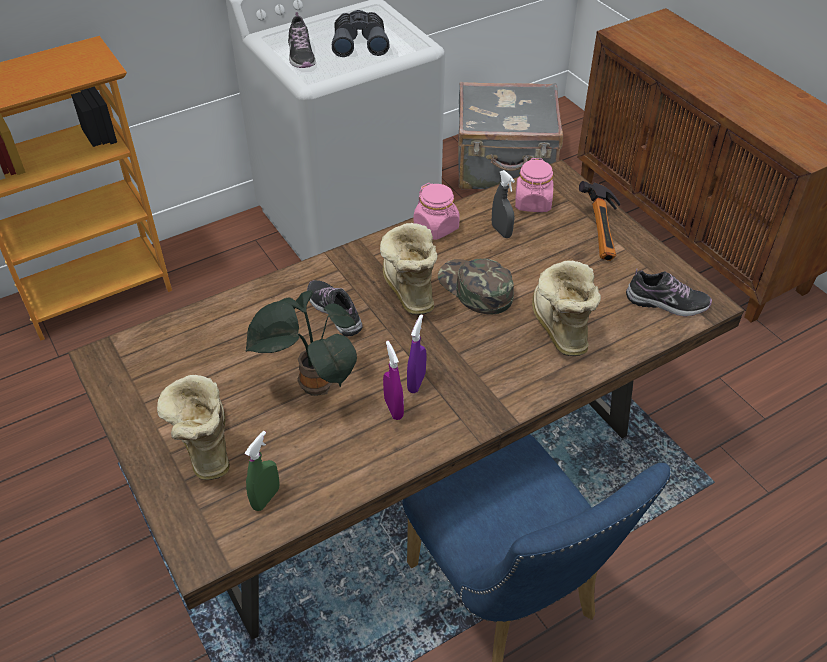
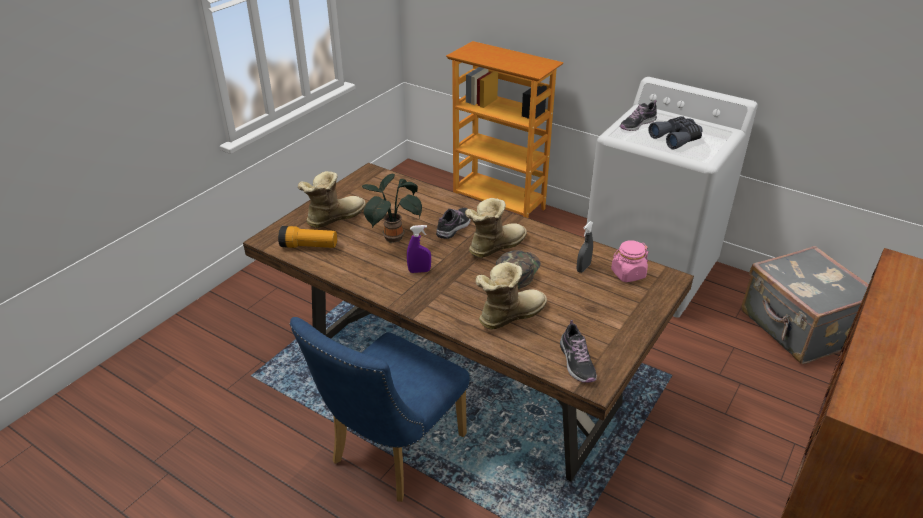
camera: 65 degrees right, 10 degrees down
(266, 498) = (309, 246): green spray bottle -> flashlight
(393, 408) = (394, 268): purple spray bottle -> none
(436, 227) = (561, 241): pink jar -> none
(604, 233) = (627, 315): hammer -> none

